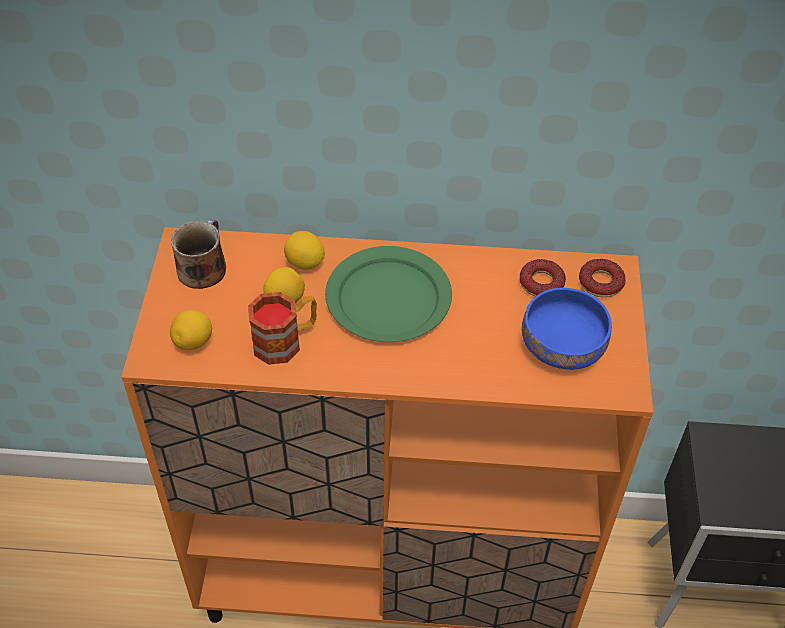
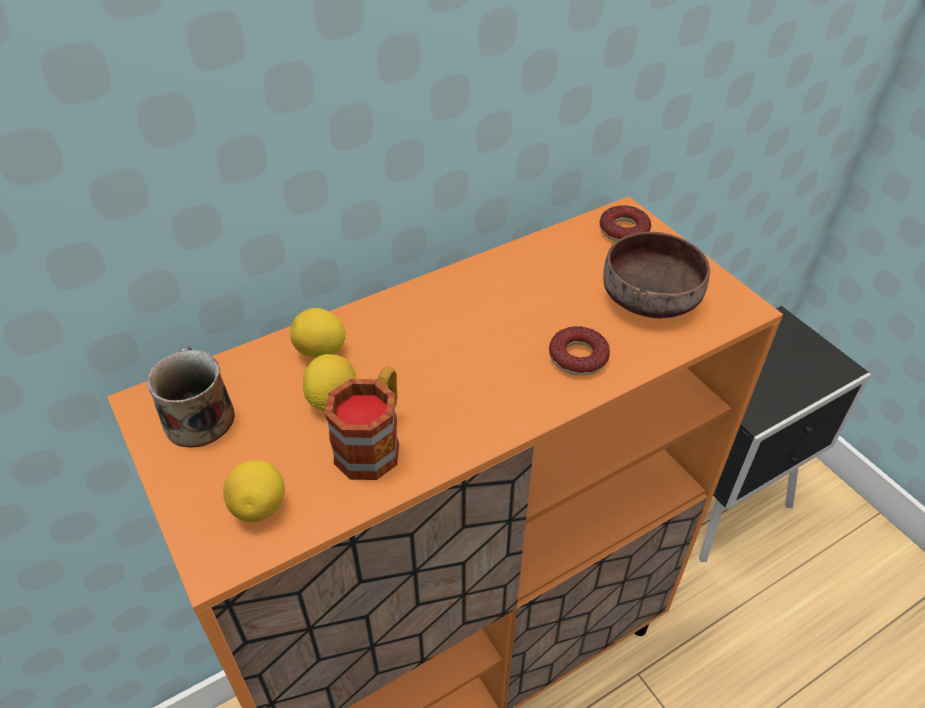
camera: 35 degrees left, 5 degrees down
(389, 298) = (446, 340): green plate -> none
(541, 283) = (575, 255): donut -> donut (578, 357)
(565, 345) = (652, 297): blue bowl -> brown bowl

